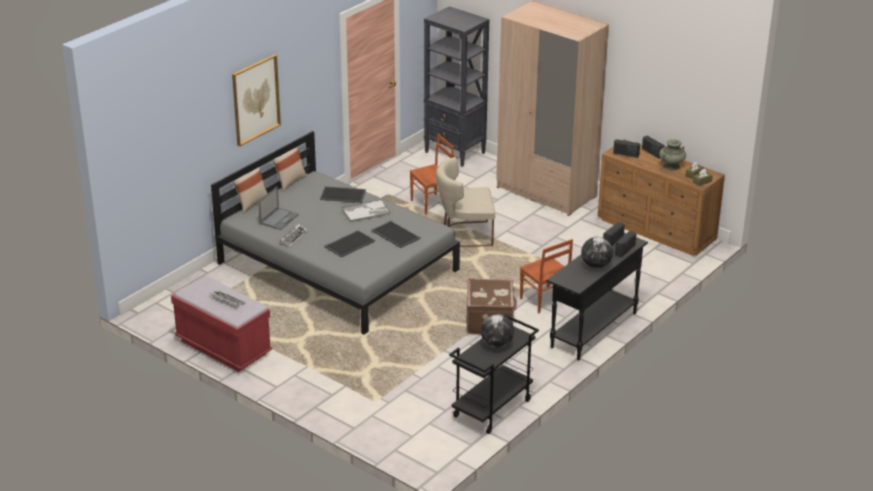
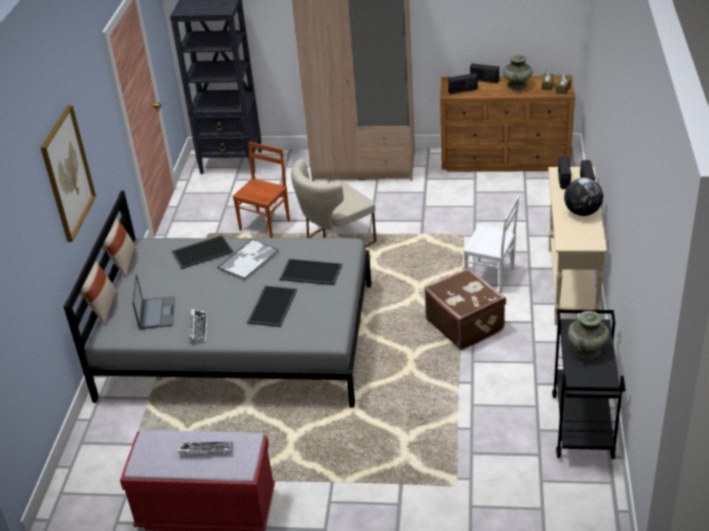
camera: 30 degrees left, 5 degrees up
(497, 344) = (587, 350): globe -> turquoise vase
(543, 301) = (490, 278): brown chair -> white chair
(593, 330) = (571, 286): black console table -> beige console table

